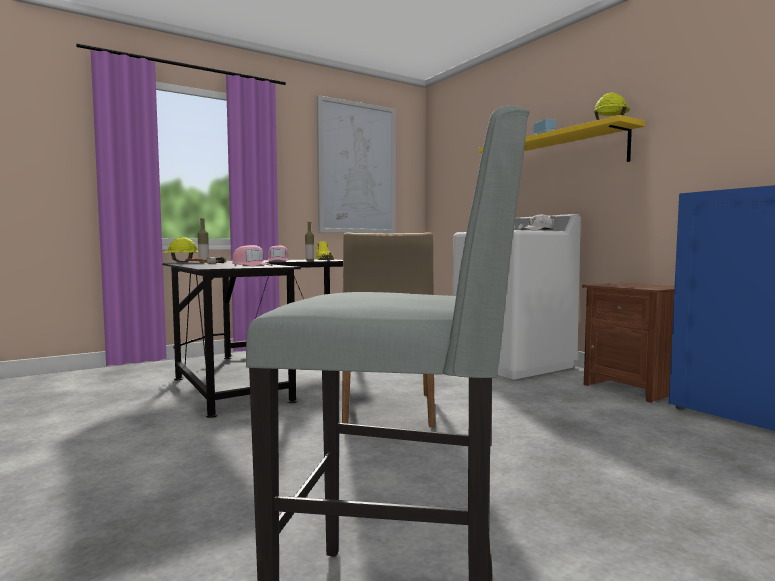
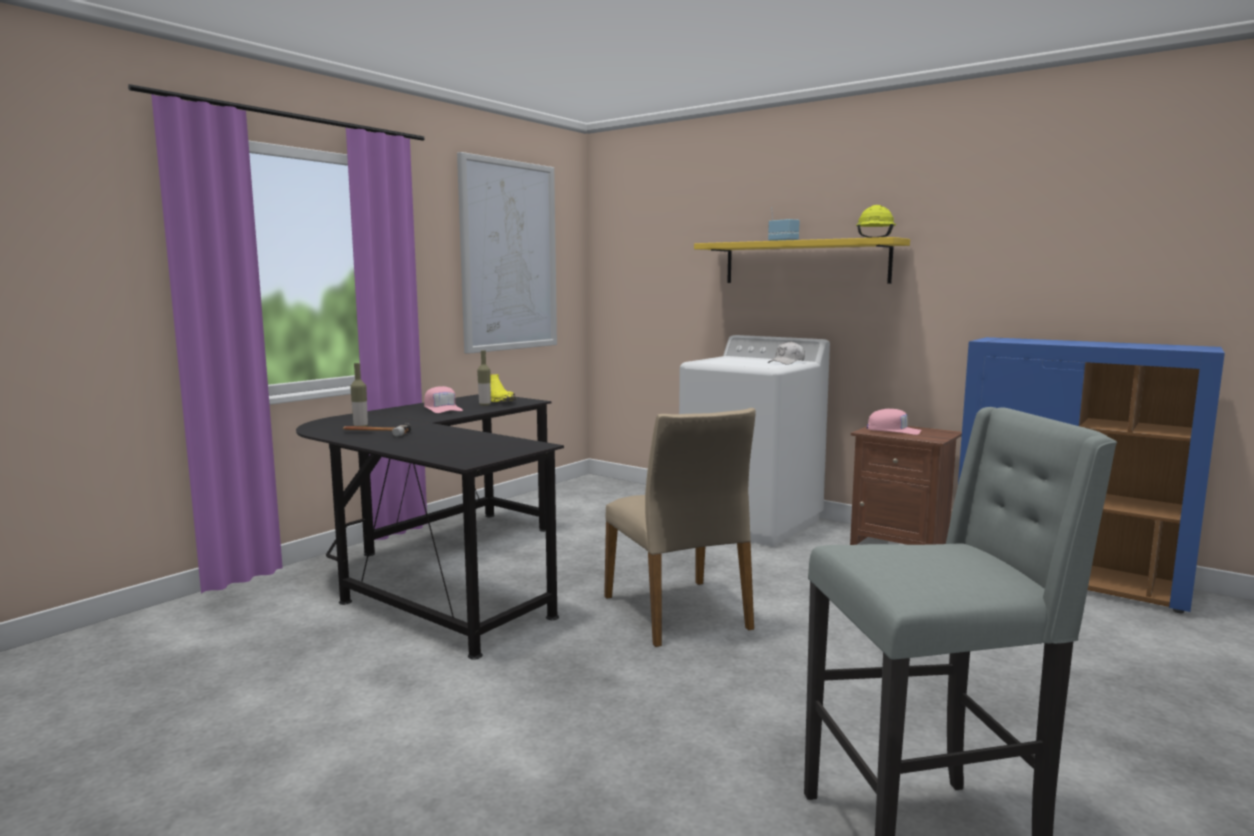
camera: 20 degrees left, 5 degrees up
(181, 262) = (319, 427): yellow hard hat -> none
(251, 265) = (481, 442): pink cap -> pink cap (893, 430)

